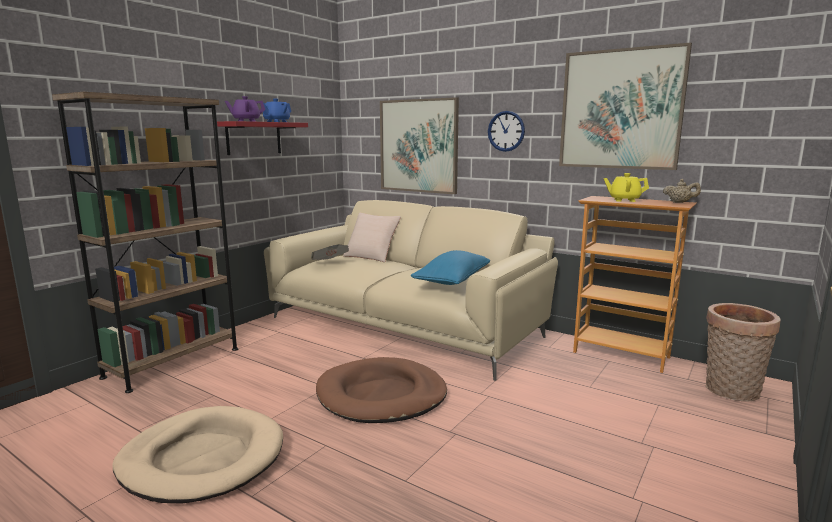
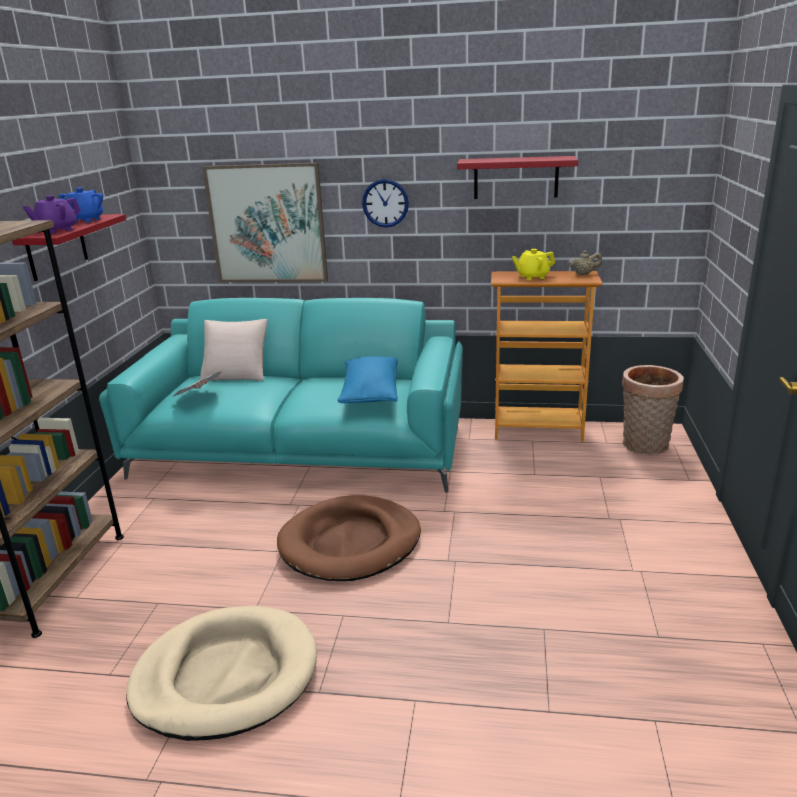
camera: 25 degrees left, 10 degrees up
(406, 325) = (302, 449): beige sofa -> turquoise sofa
(620, 109) = (516, 178): picture -> red shelf

